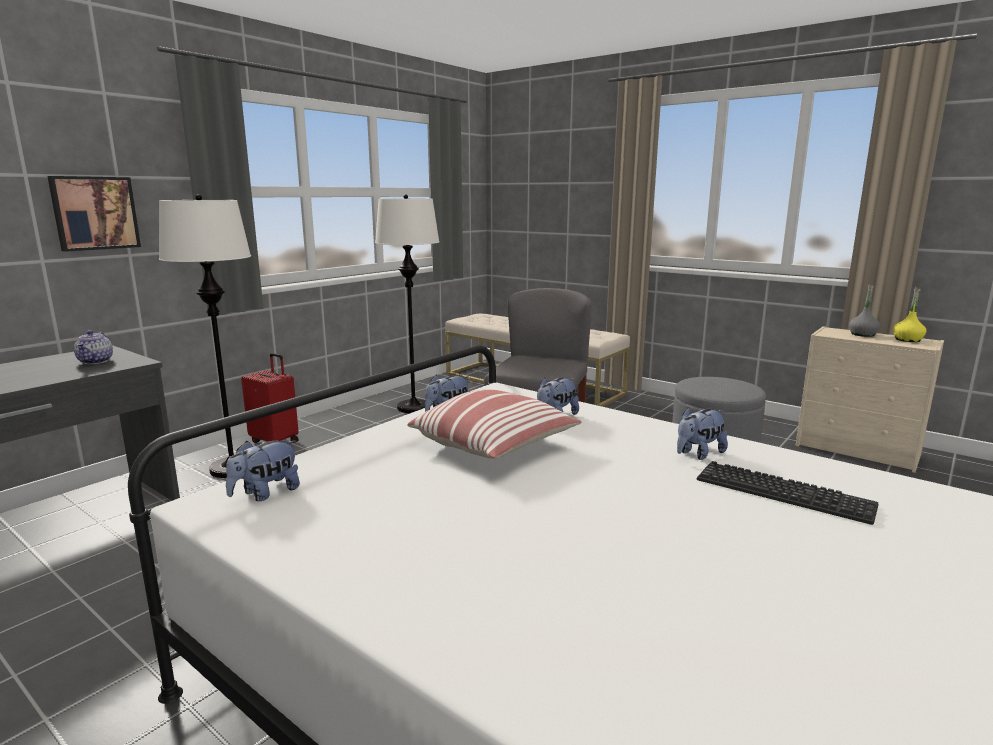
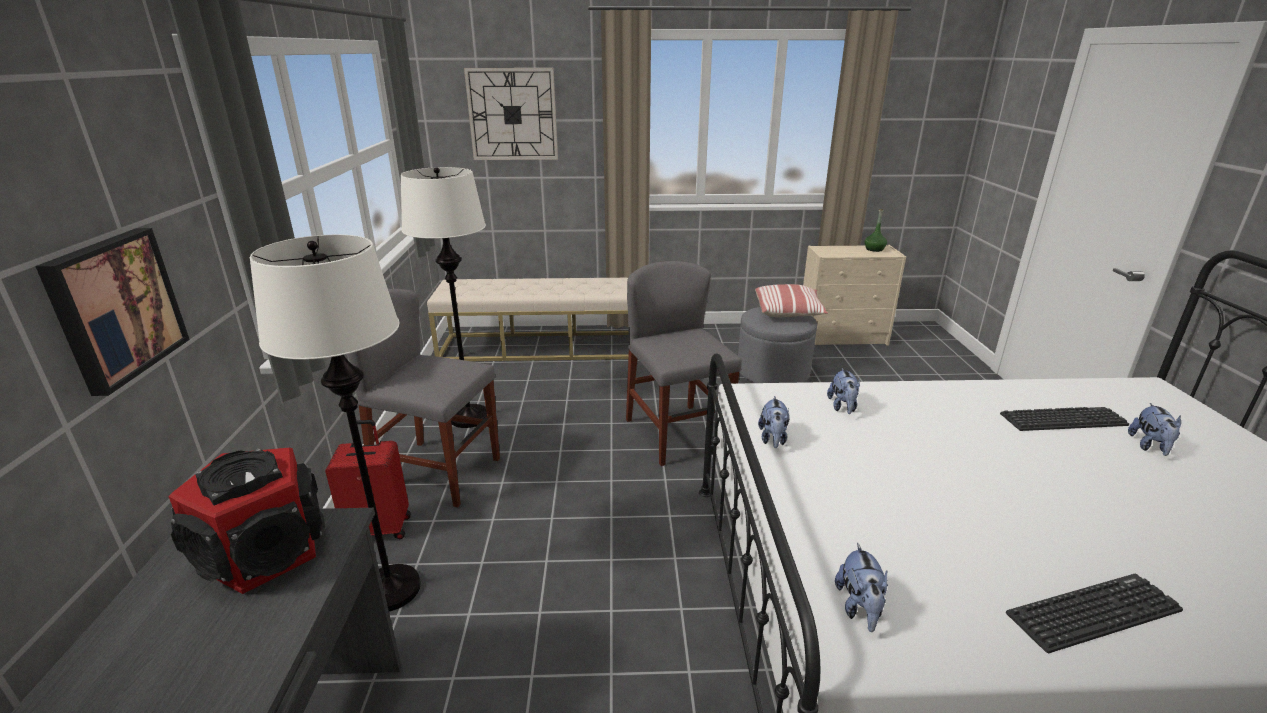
camera: 40 degrees left, 10 degrees up
(96, 361) = (265, 551): teapot -> speaker
(346, 428) = (437, 473): none -> grey chair
(408, 578) = (1093, 612): none -> keyboard
(495, 446) = (875, 458): pillow -> pillow (789, 312)
(550, 178) = (512, 114): none -> wall clock
(698, 454) = (976, 406): plush toy -> plush toy (1150, 446)
(862, 334) = (844, 249): grey bottle -> none
(907, 340) = (874, 249): yellow bottle -> green bottle

